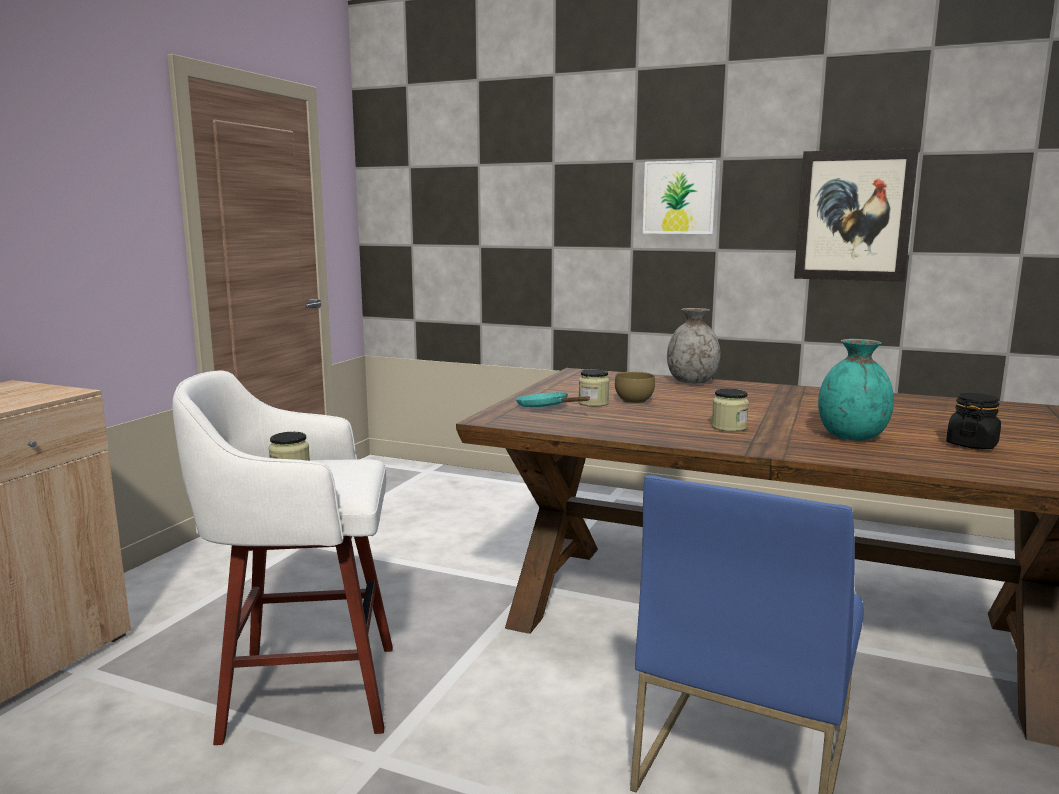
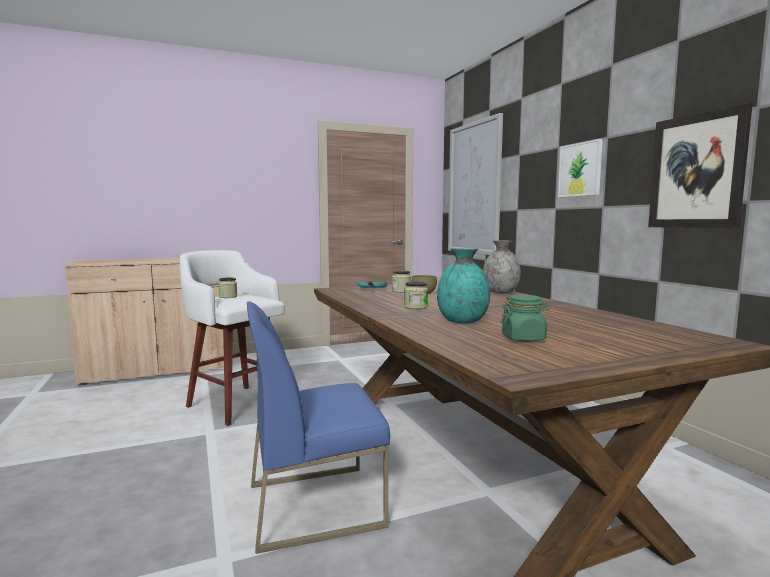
camera: 45 degrees right, 5 degrees down
(449, 208) = (474, 188): none -> picture
(971, 445) = (523, 338): black jar -> green jar

